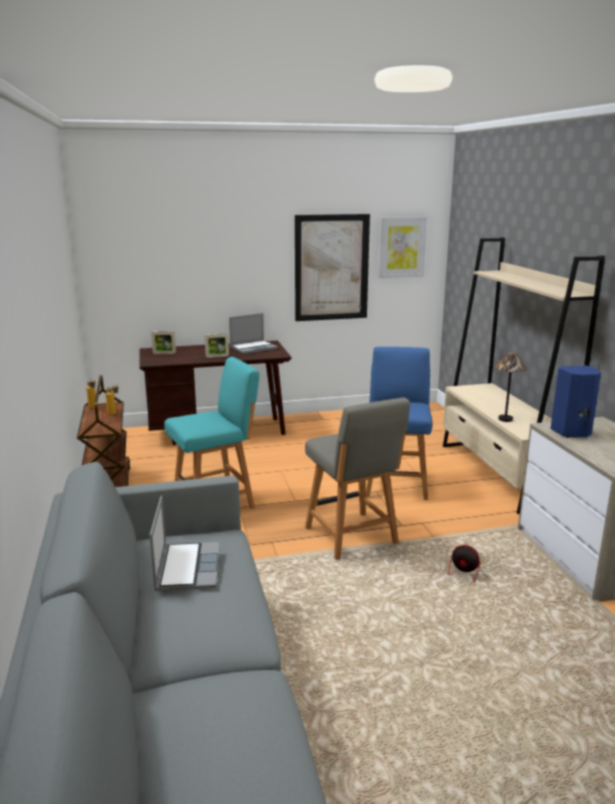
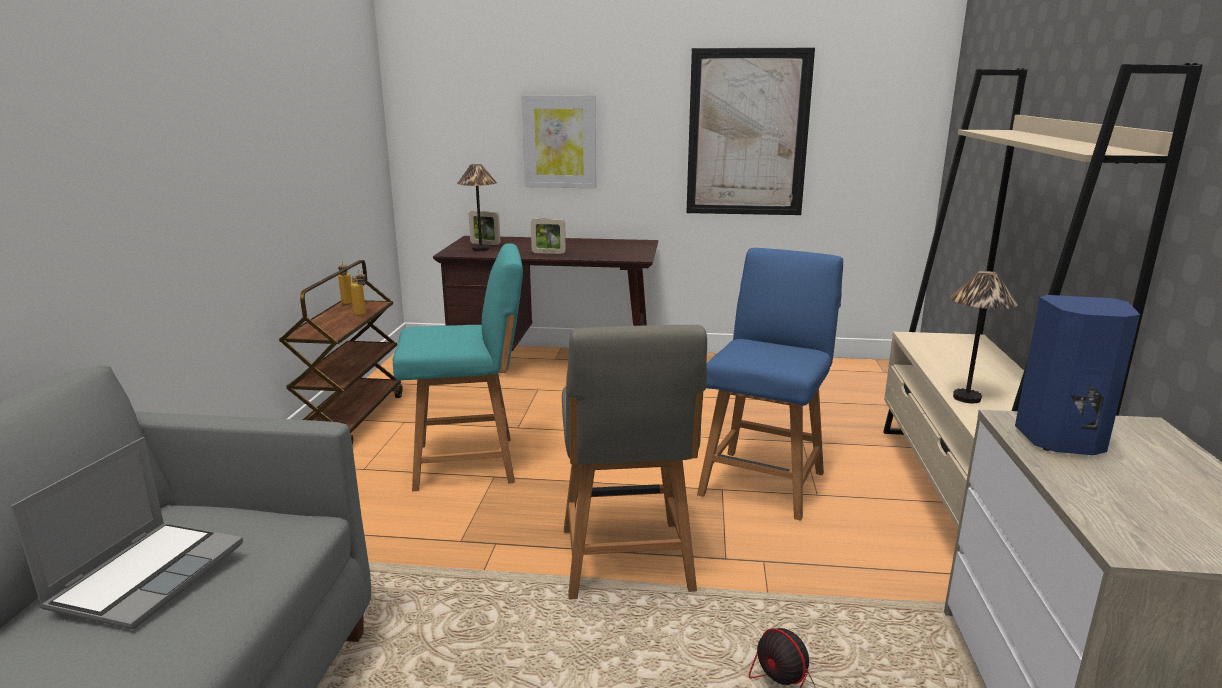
camera: 20 degrees right, 0 degrees up
(167, 358) = (480, 249): none -> table lamp
(253, 348) = (612, 246): laptop -> none
(401, 247) = (868, 104): picture -> picture (559, 142)

